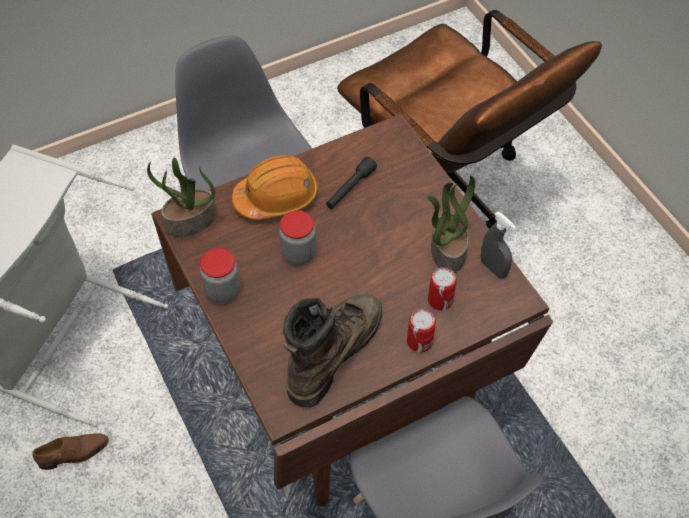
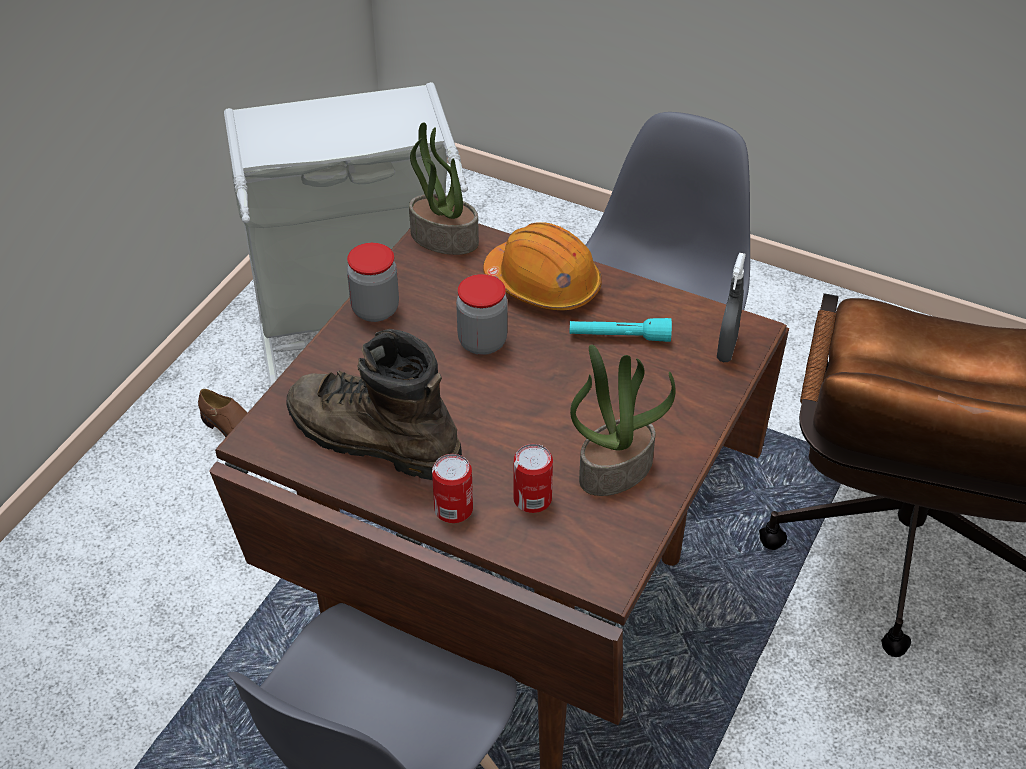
camera: 55 degrees right, 10 degrees down
(332, 352) = (371, 439): brown boot -> brown boot turned 150 degrees counterclockwise
(350, 188) = (619, 337): black flashlight -> turquoise flashlight
(493, 268) = (631, 528): grey spray bottle -> grey spray bottle (726, 349)

